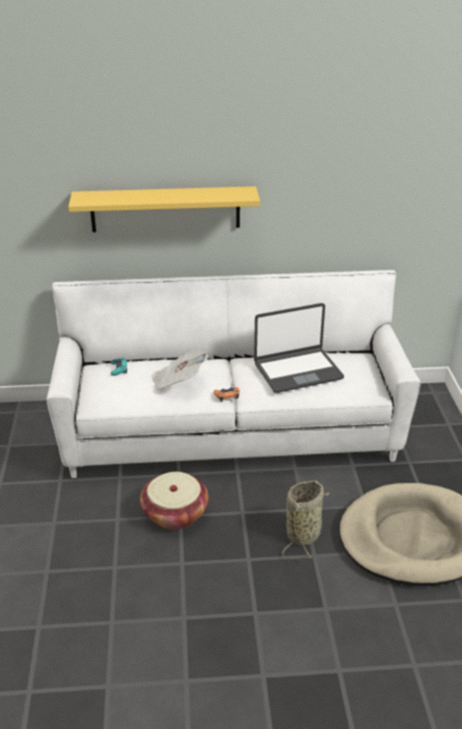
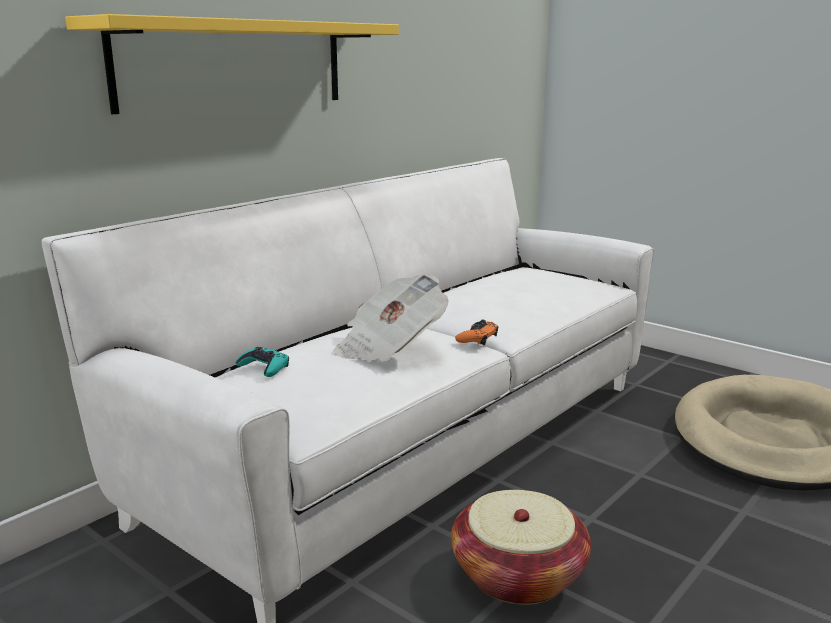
camera: 45 degrees left, 15 degrees down
(297, 371) = (505, 290): laptop -> none
(304, 533) = (690, 496): basket -> none

